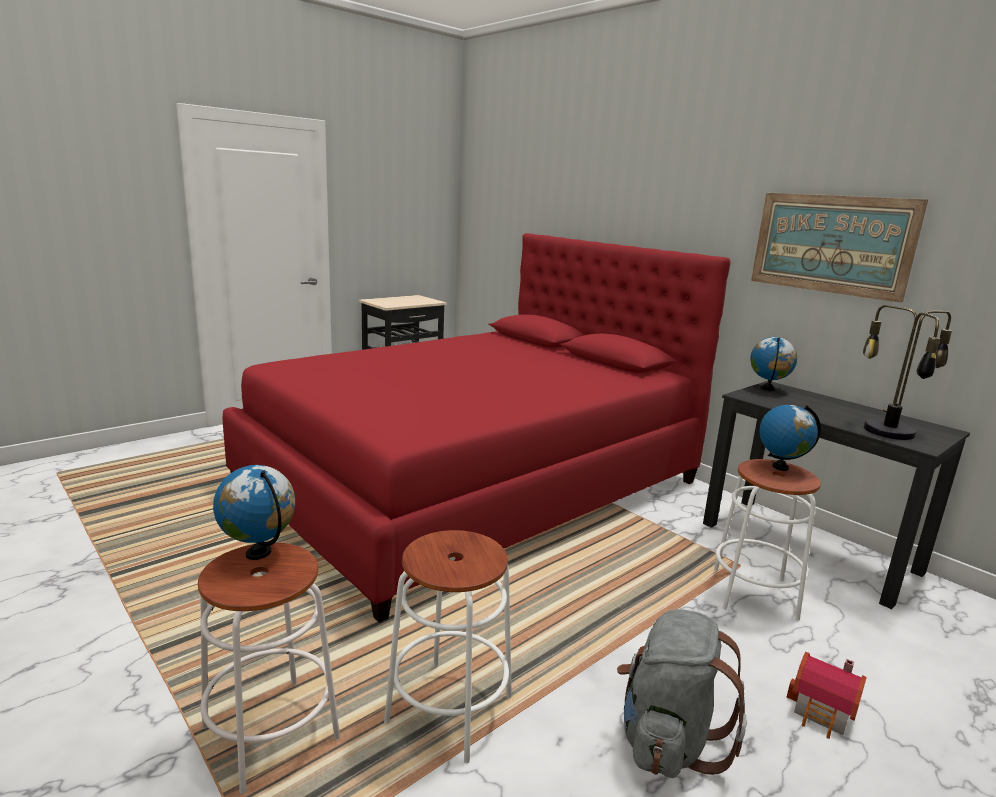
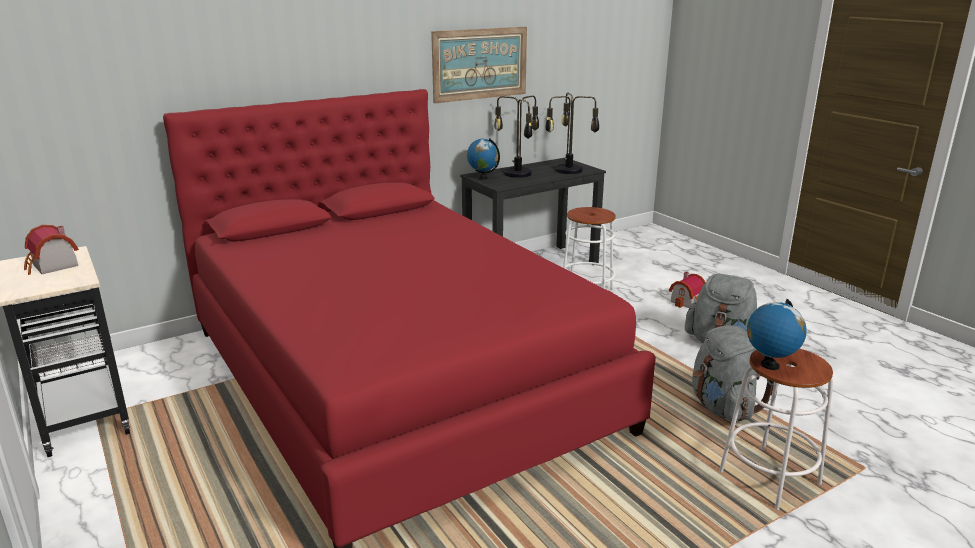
camera: 80 degrees left, 5 degrees up
(410, 300) = (52, 266): none -> toy house
(449, 709) = (723, 407): white stool -> grey backpack
(780, 467) = (580, 211): globe -> none
(817, 404) = (518, 173): none -> table lamp

